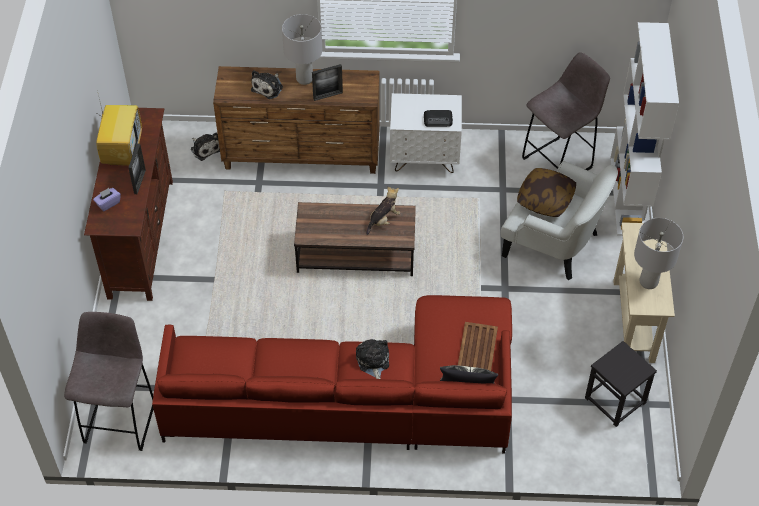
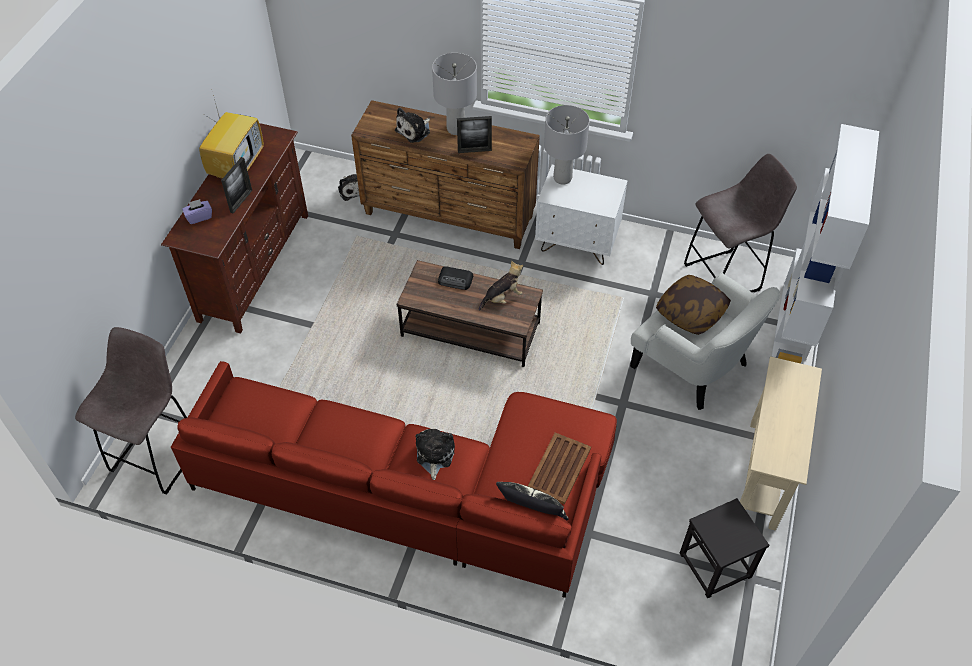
camera: 15 degrees right, 0 degrees up
(438, 120) = (593, 202): radio -> radio (456, 280)
(648, 282) = (784, 435): grey table lamp -> grey table lamp (562, 178)

